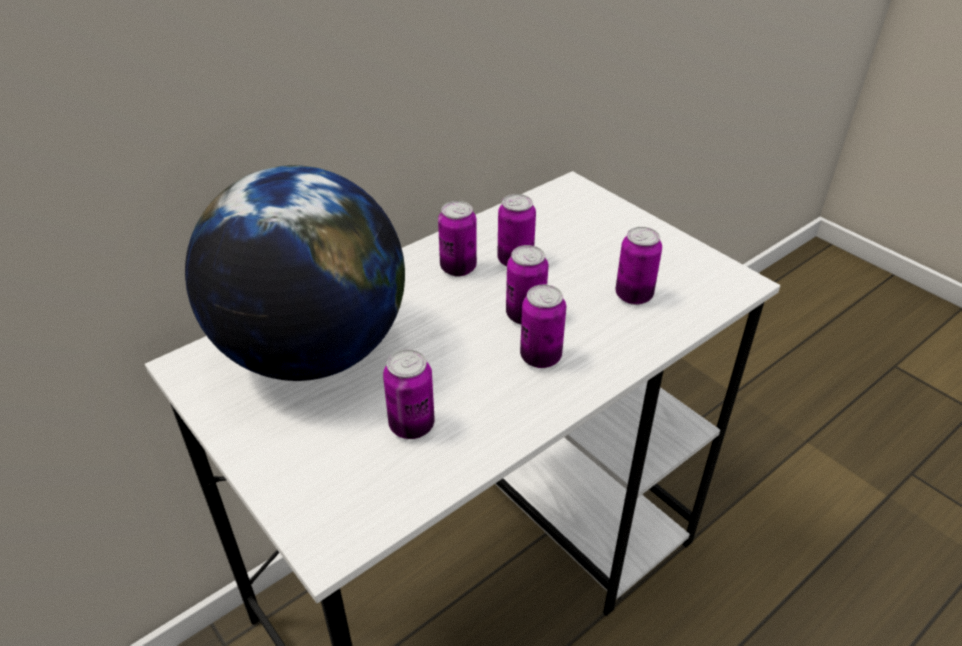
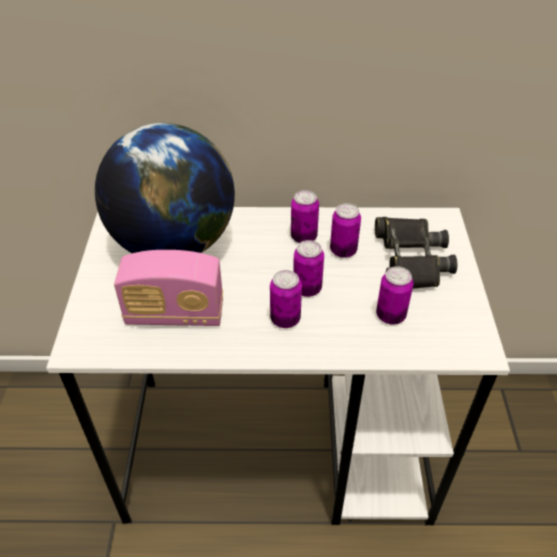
camera: 40 degrees right, 5 degrees up
(411, 426) = (175, 314): can -> radio
(588, 237) = (410, 260): none -> black binoculars

